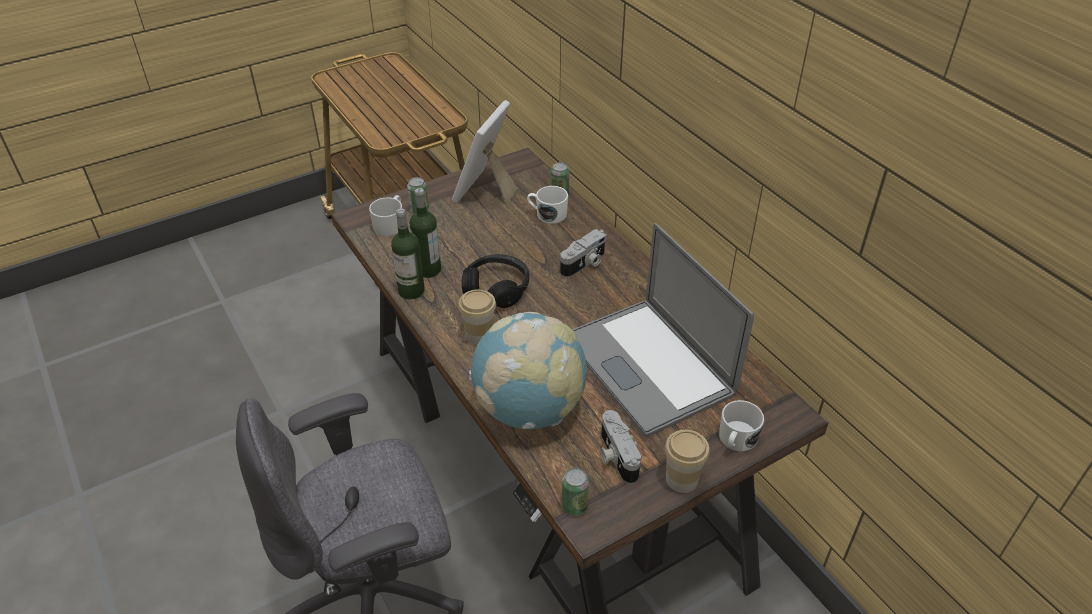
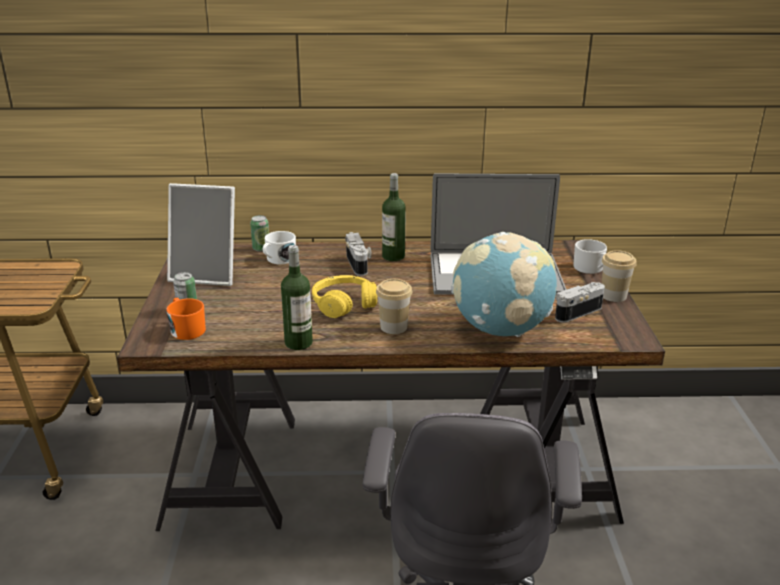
camera: 60 degrees left, 15 degrees down
(390, 224) = (186, 329): white mug -> orange mug
(428, 270) = (279, 327): bottle -> bottle (393, 256)
(486, 191) = (207, 274): picture frame -> picture frame turned 45 degrees counterclockwise
(497, 288) = (344, 304): black headphones -> yellow headphones
(574, 506) = (614, 340): can -> none
(615, 456) = (576, 311): camera -> camera turned 135 degrees clockwise

